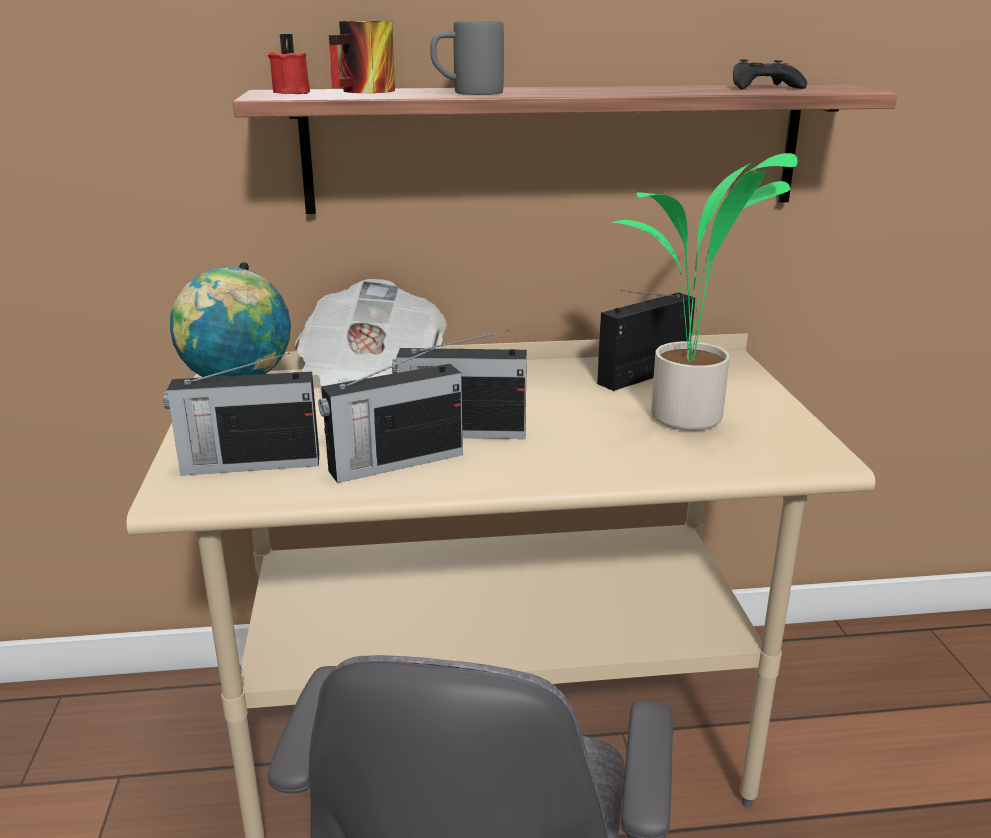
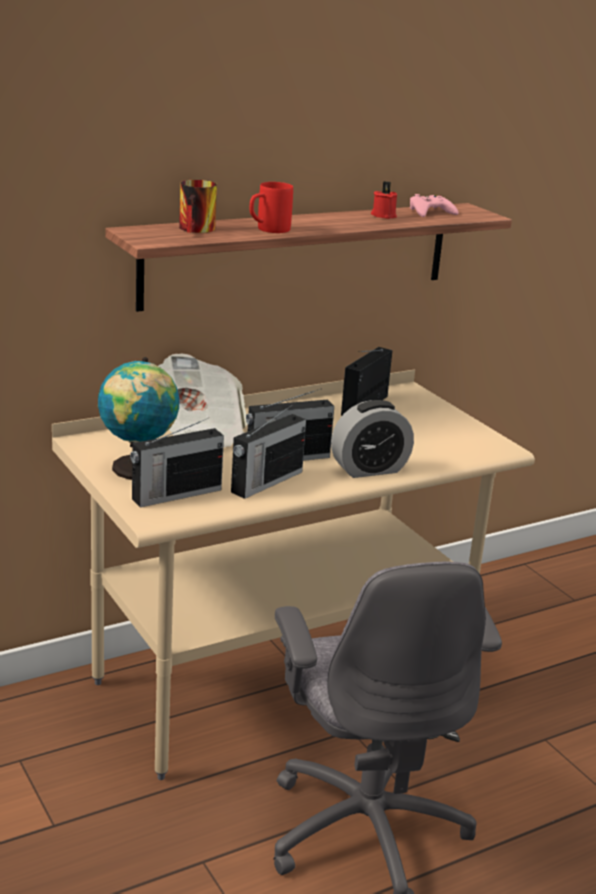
camera: 25 degrees left, 0 degrees up
(293, 92) = (153, 234): red candle -> red candle (384, 215)
(467, 93) = (267, 230): grey mug -> red mug
(570, 463) = (369, 469): none -> alarm clock
(687, 420) = (414, 434): potted plant -> none
(763, 87) = (430, 212): black game controller -> pink game controller

